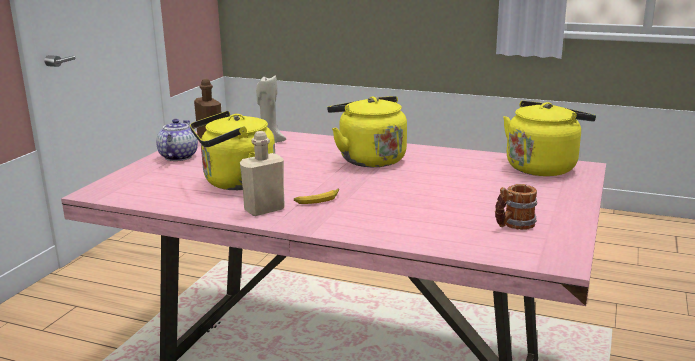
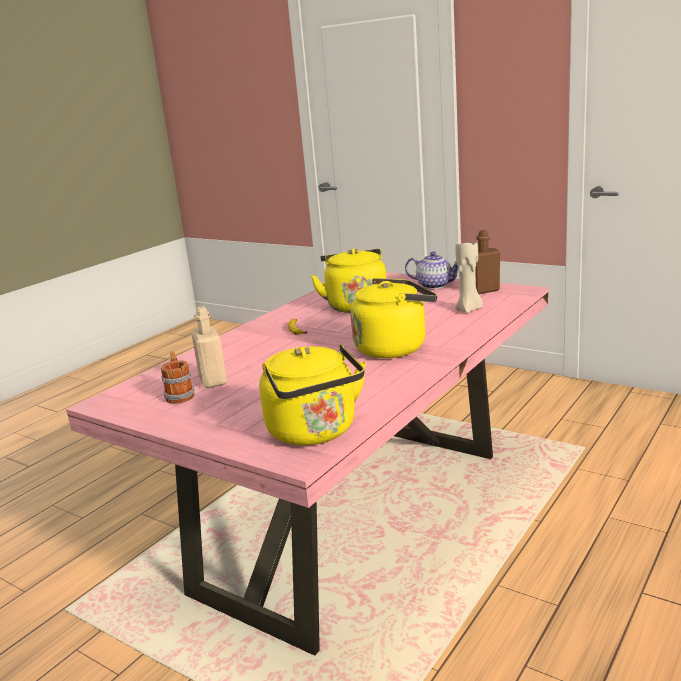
camera: 105 degrees right, 0 degrees up
(264, 209) = (291, 316): beige bottle -> beige bottle (213, 381)

